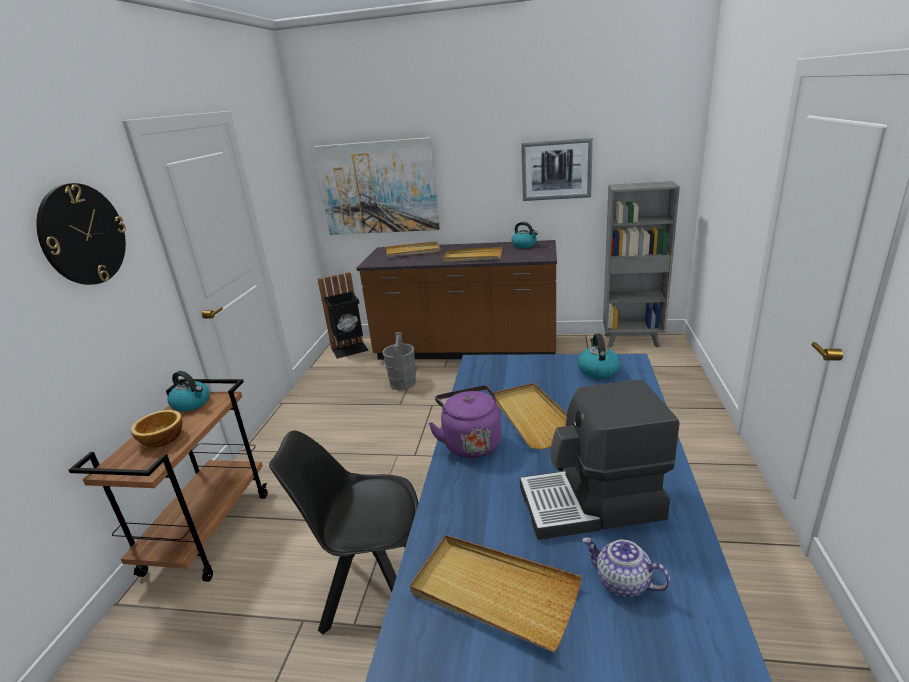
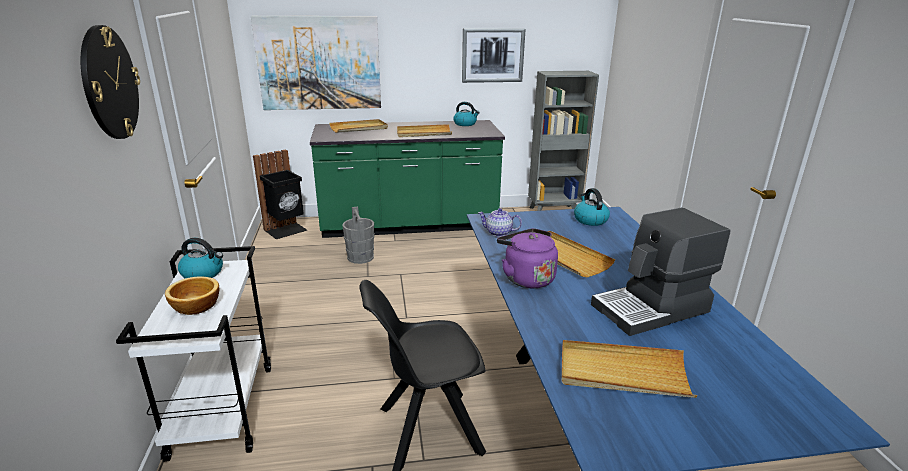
camera: 20 degrees left, 0 degrees up
(208, 532) = (222, 409): brown cart -> white cart
(466, 350) = (409, 225): brown counter -> green counter
(622, 582) = (706, 353): teapot -> teapot (498, 233)

